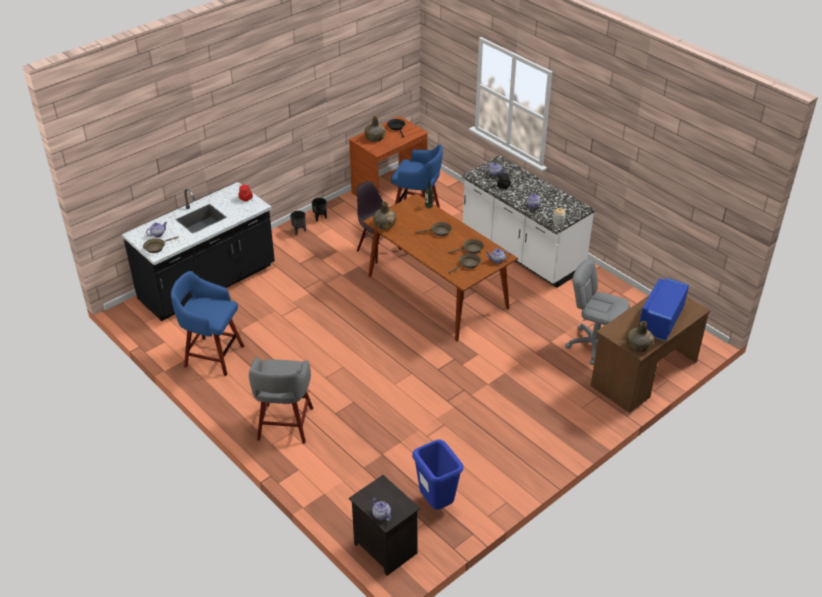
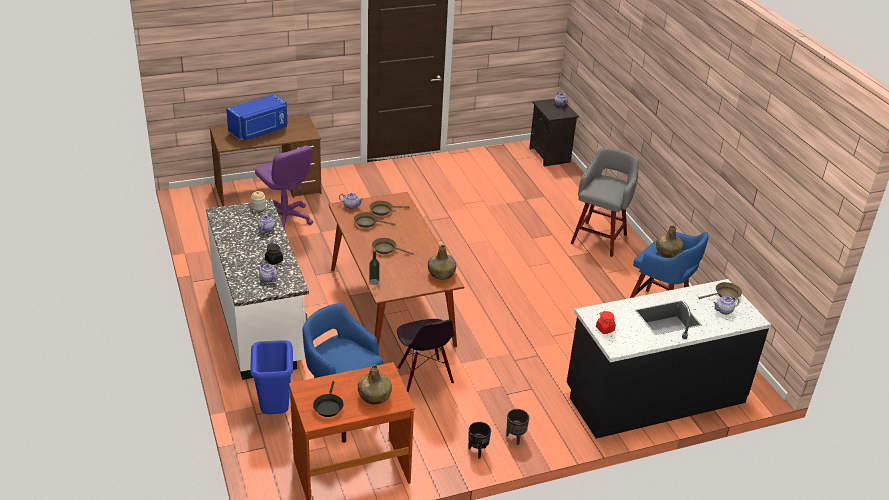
camera: 160 degrees left, 5 degrees down
(437, 503) = (500, 165): blue trash can -> blue trash can (275, 411)
(594, 345) = (285, 219): grey office chair -> purple office chair
(638, 346) = (299, 121): green bottle -> green bottle (668, 253)

